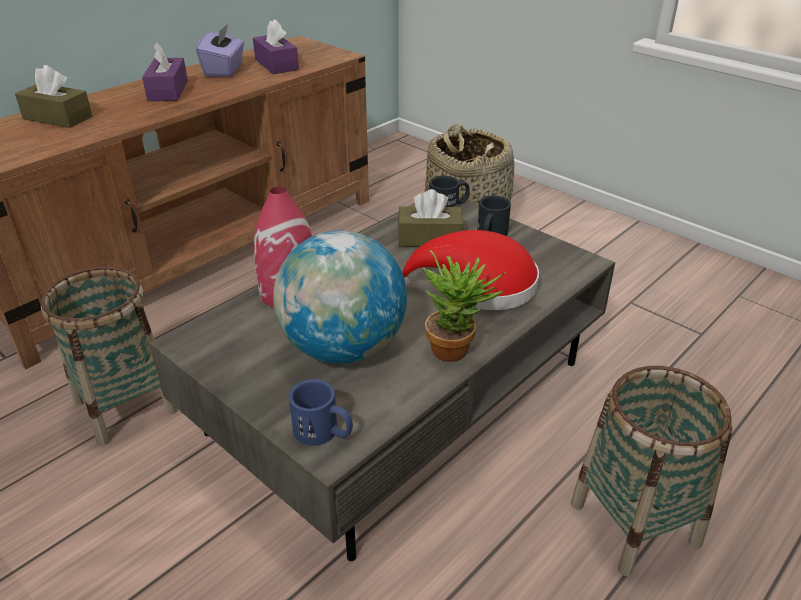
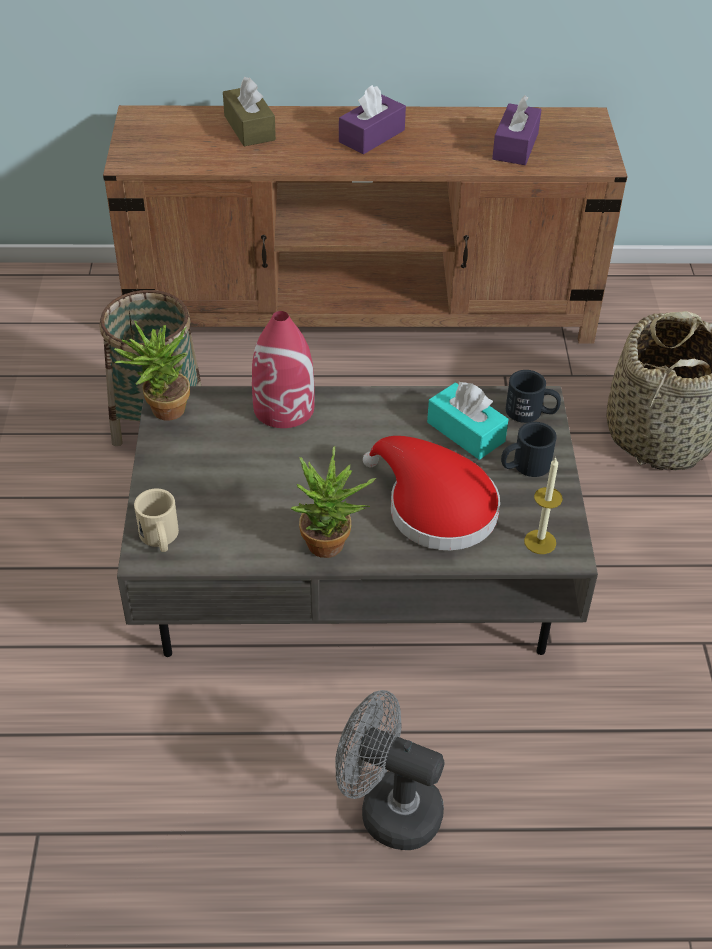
camera: 45 degrees right, 10 degrees up
(191, 350) = (161, 411): none -> potted plant
(224, 70) = (457, 129): purple tissue box -> none
(324, 432) = (160, 538): blue mug -> beige mug
(343, 348) = (256, 485): globe -> none
(429, 238) = (465, 432): brown tissue box -> turquoise tissue box
(563, 265) = (540, 542): none -> candle
(635, 523) = (388, 809): basket -> grey fan

